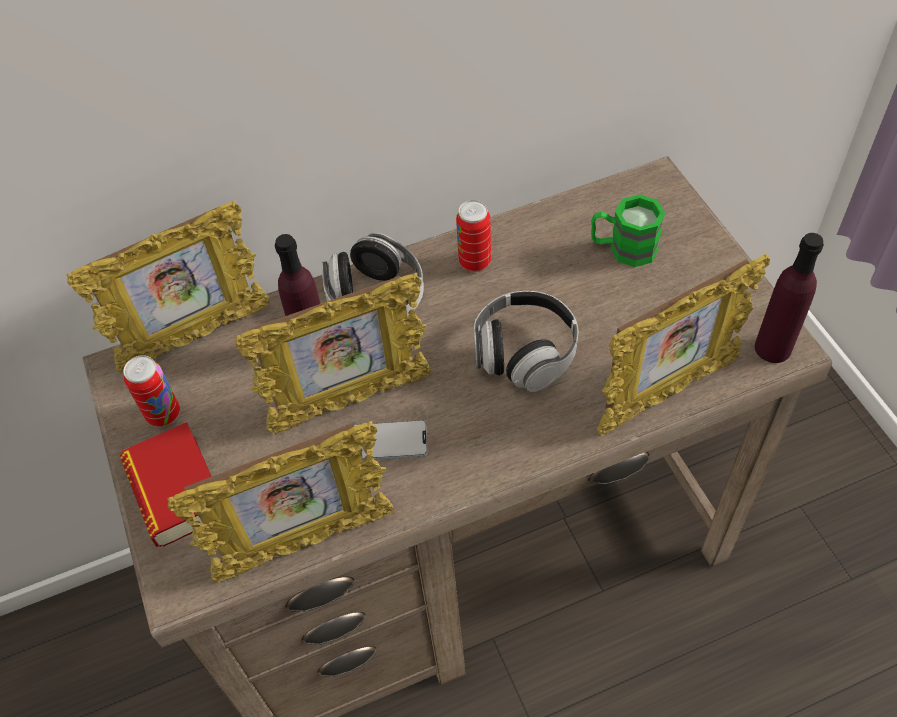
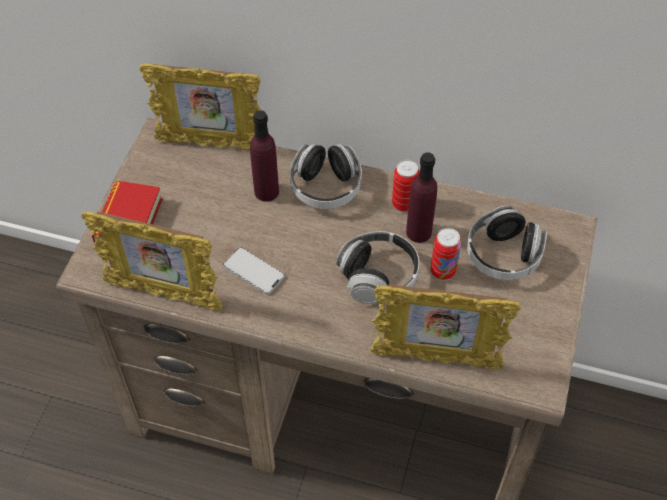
camera: 35 degrees right, 0 degrees up
(163, 414) = (158, 176): can -> can (442, 271)
(350, 402) = (257, 236): picture frame -> none
(623, 248) = (503, 256): green mug -> headphones
(772, 348) = (532, 380): purple bottle -> purple bottle (418, 232)

